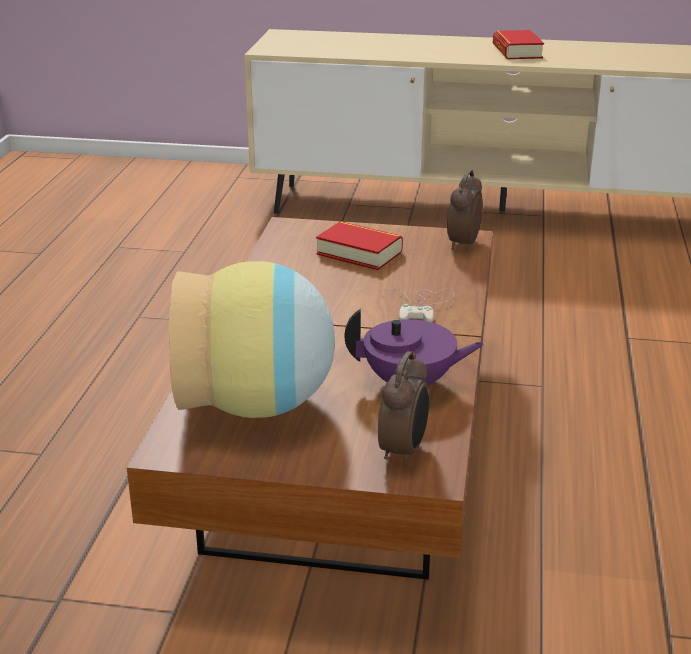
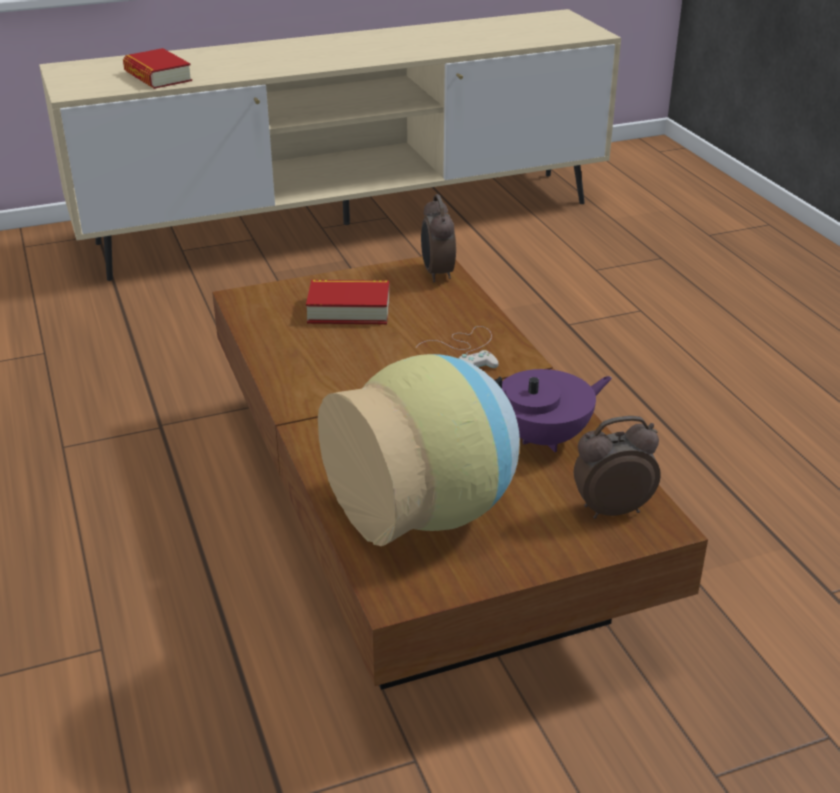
camera: 30 degrees left, 5 degrees up
(404, 451) = (610, 509): alarm clock -> alarm clock turned 90 degrees counterclockwise
(517, 51) = (344, 50): book -> book (158, 76)

